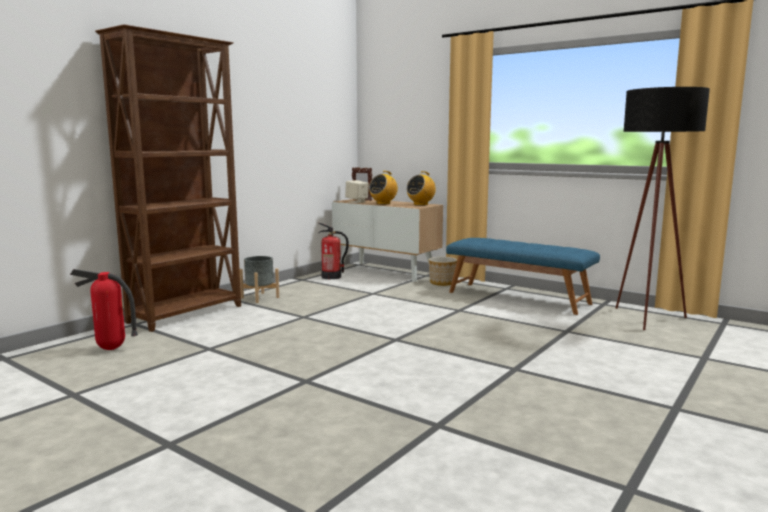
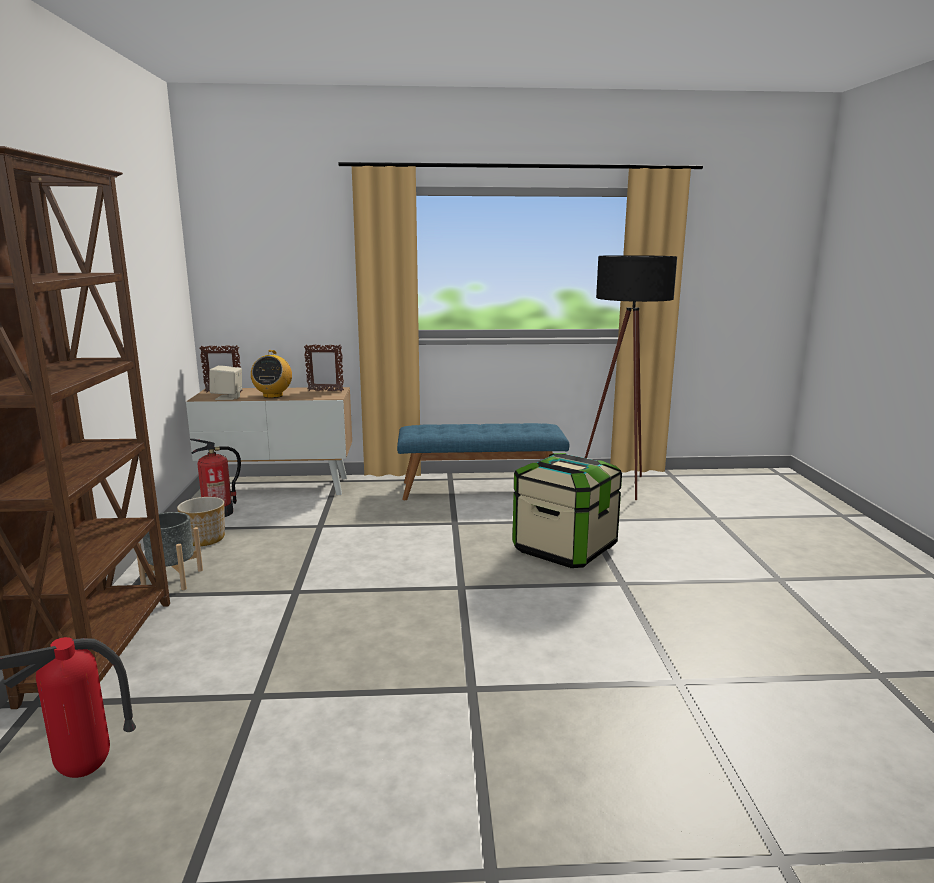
camera: 40 degrees left, 5 degrees up
(421, 204) = (325, 391): radio -> picture frame
(442, 283) = (373, 488): planter -> planter (204, 539)
(511, 340) = (564, 548): none -> storage box

